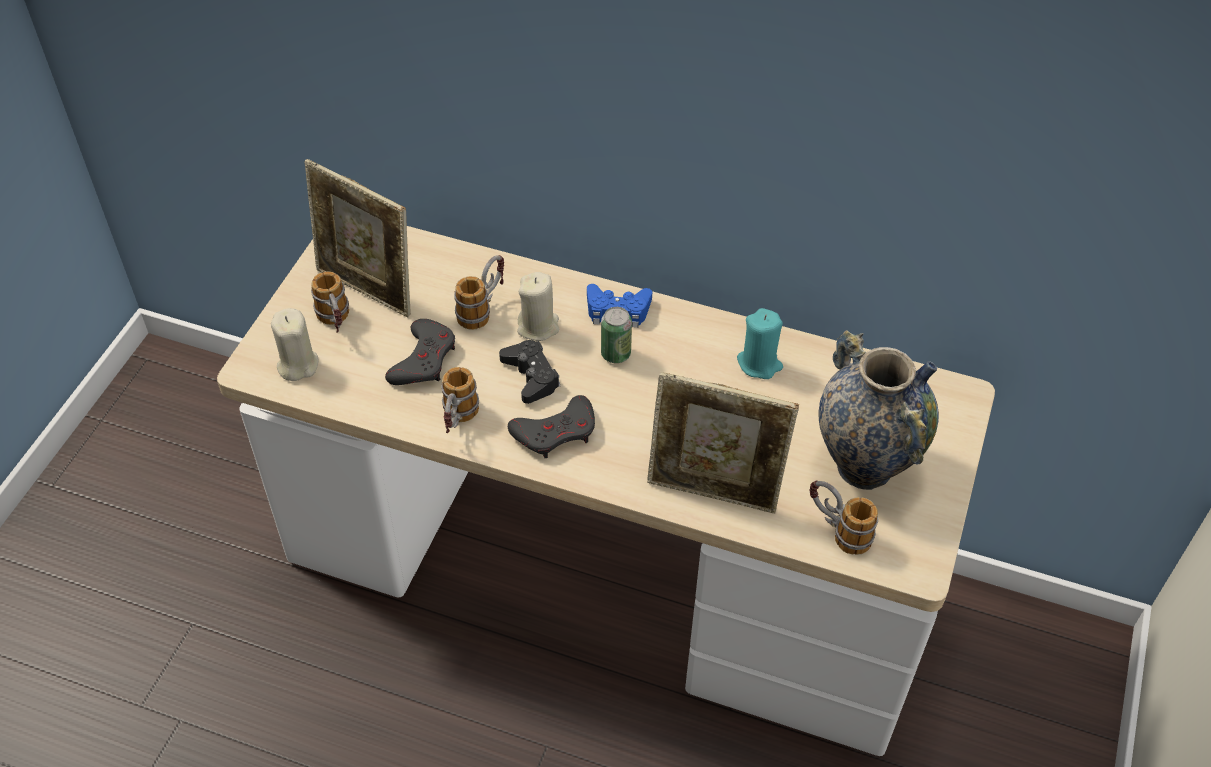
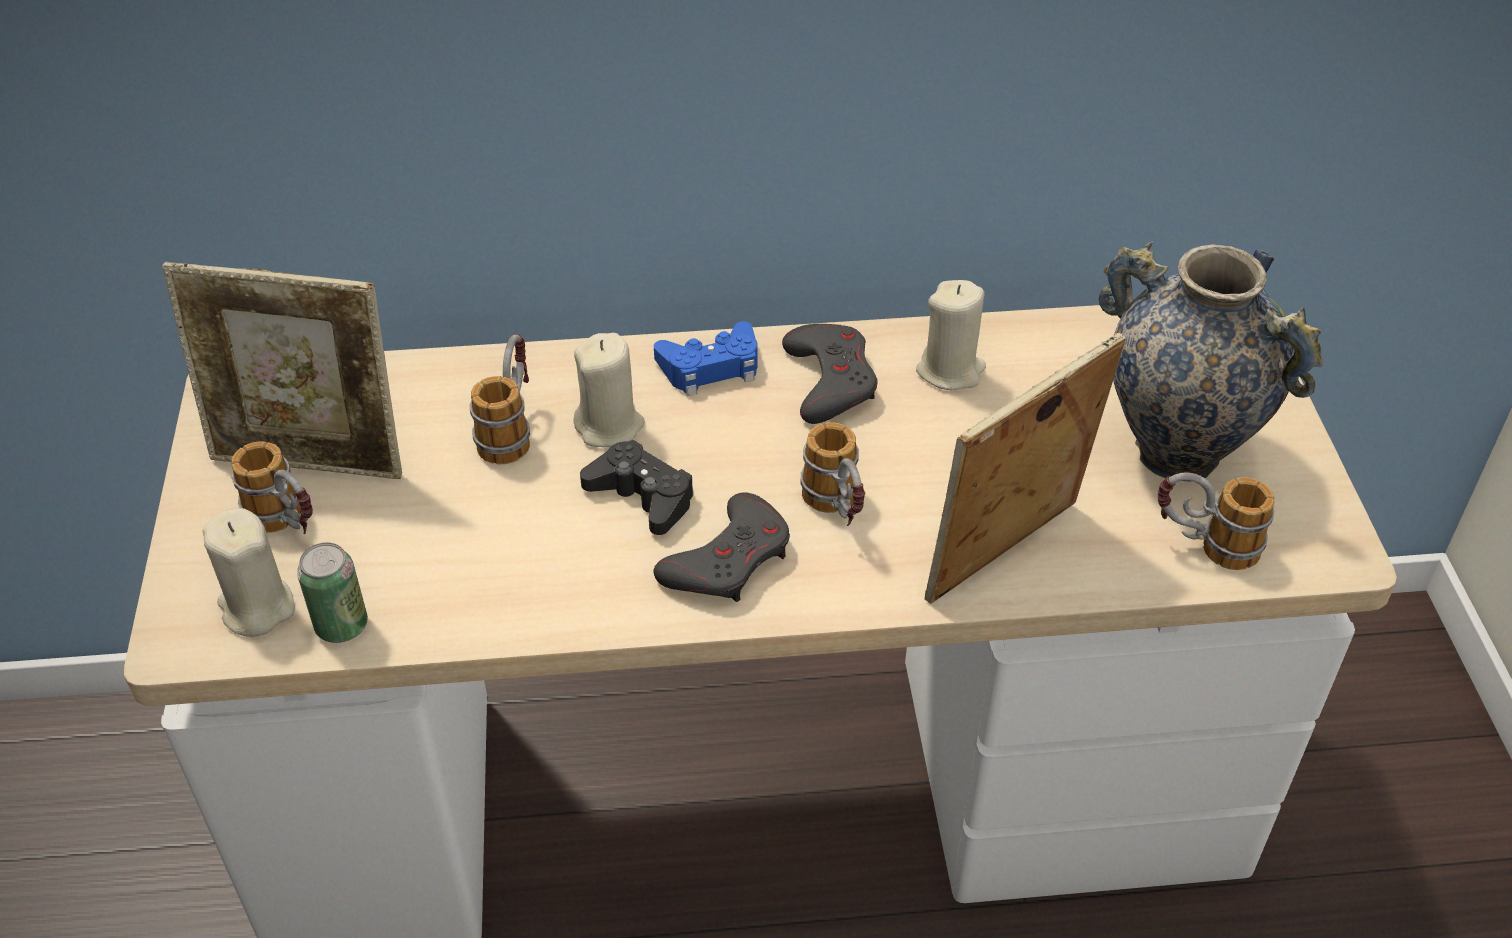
camera: 25 degrees left, 5 degrees down
(423, 359) = (462, 529): grey game controller -> grey game controller (830, 380)
(458, 422) = (571, 599): mug -> mug (837, 512)
(615, 354) = (746, 424): can -> can (341, 625)
(714, 492) = (1006, 558): picture frame -> picture frame turned 150 degrees clockwise
(759, 363) = (950, 370): turquoise candle -> beige candle

